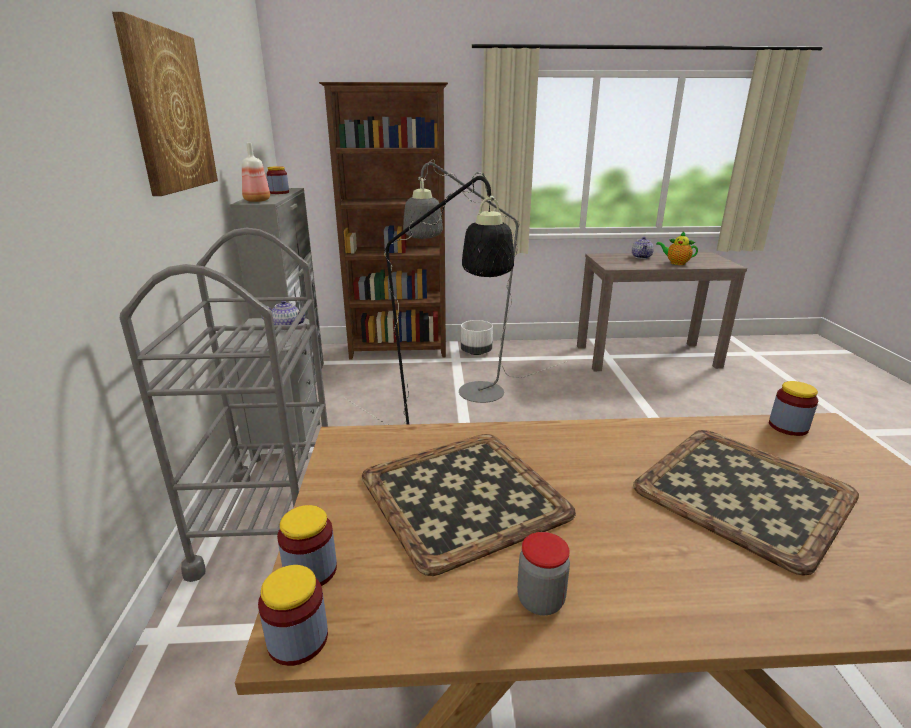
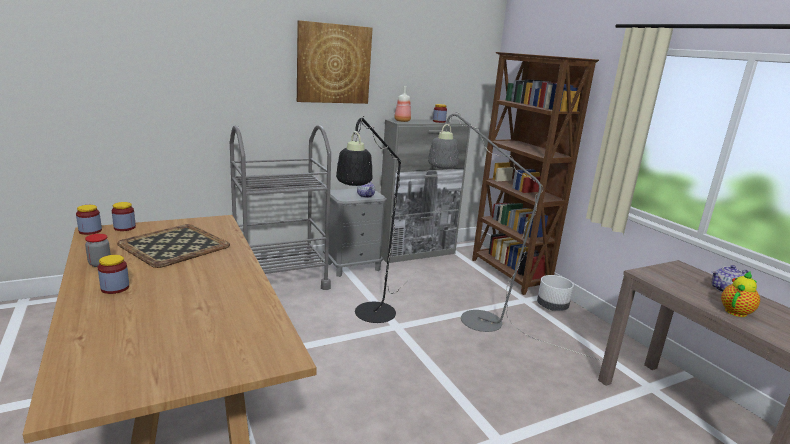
camera: 65 degrees right, 5 degrees down
(675, 263) = (736, 311): teapot -> teapot turned 45 degrees clockwise
(740, 492) = (181, 311): tray -> none
(788, 427) = (277, 338): jar -> jar (115, 288)

